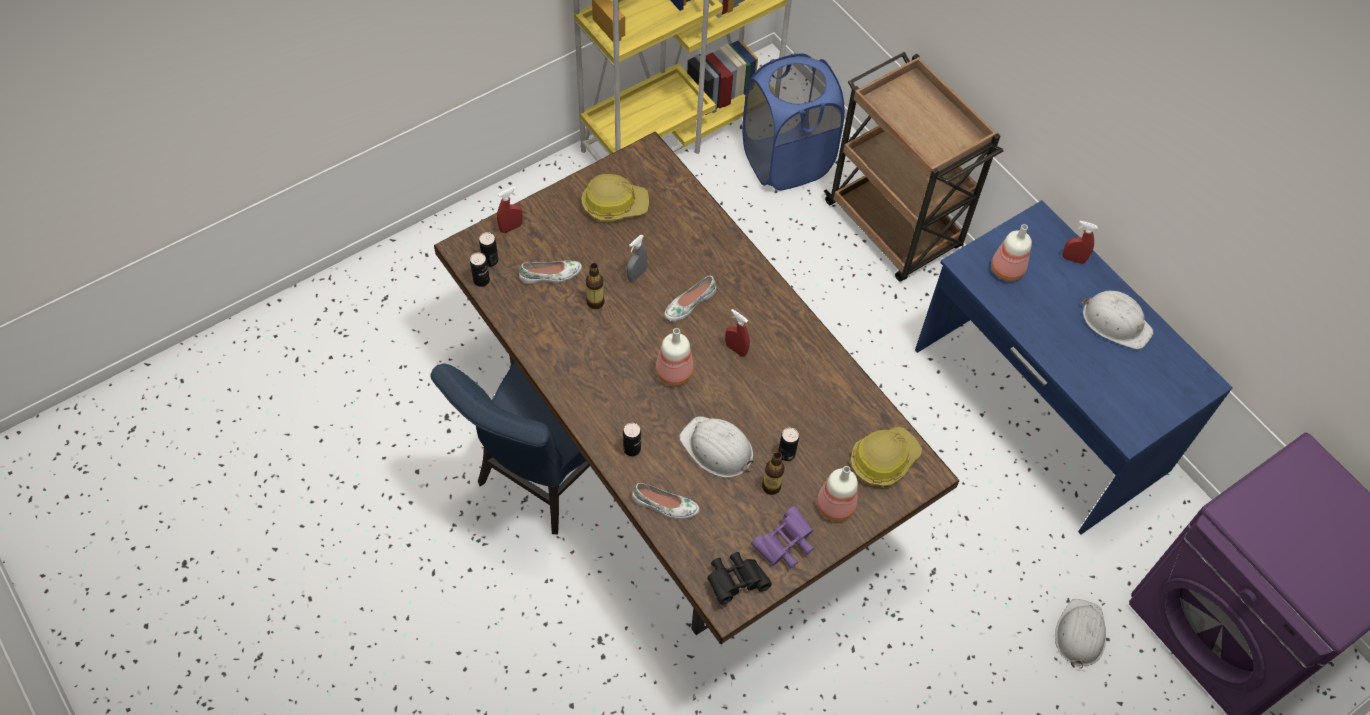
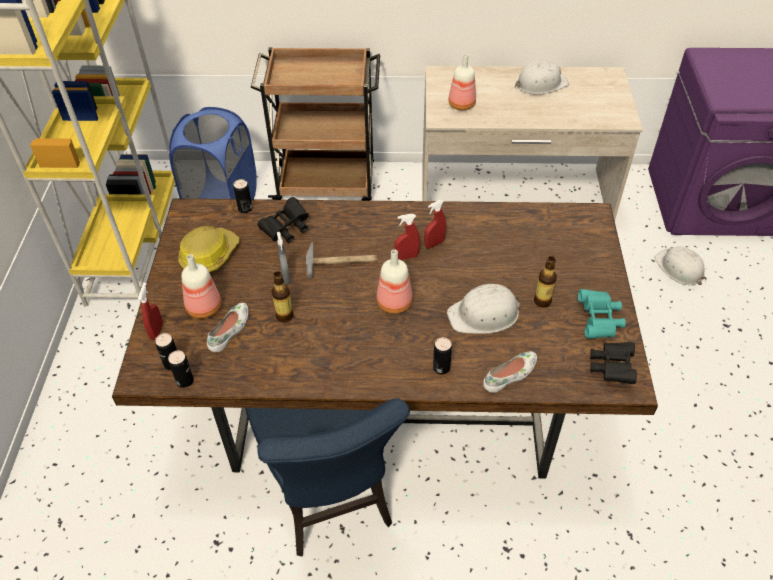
camera: 50 degrees left, 10 degrees down
(689, 303) = (341, 261): white shoe -> hammer
(691, 238) = (286, 229): none -> black binoculars
(785, 545) = (599, 321): purple binoculars -> turquoise binoculars
(786, 453) = (520, 277): can -> can (245, 209)
(835, 507) = (586, 275): bottle -> bottle (204, 308)
(883, 460) = (566, 230): hard hat -> none
(1037, 410) = (513, 198): blue desk -> beige desk
(1073, 259) = (480, 76): red spray bottle -> red spray bottle (434, 244)

